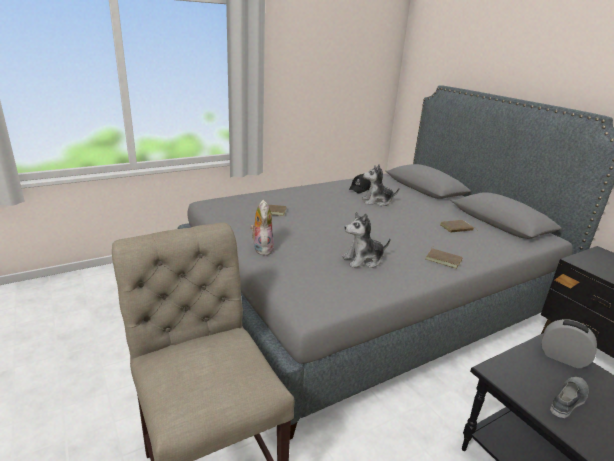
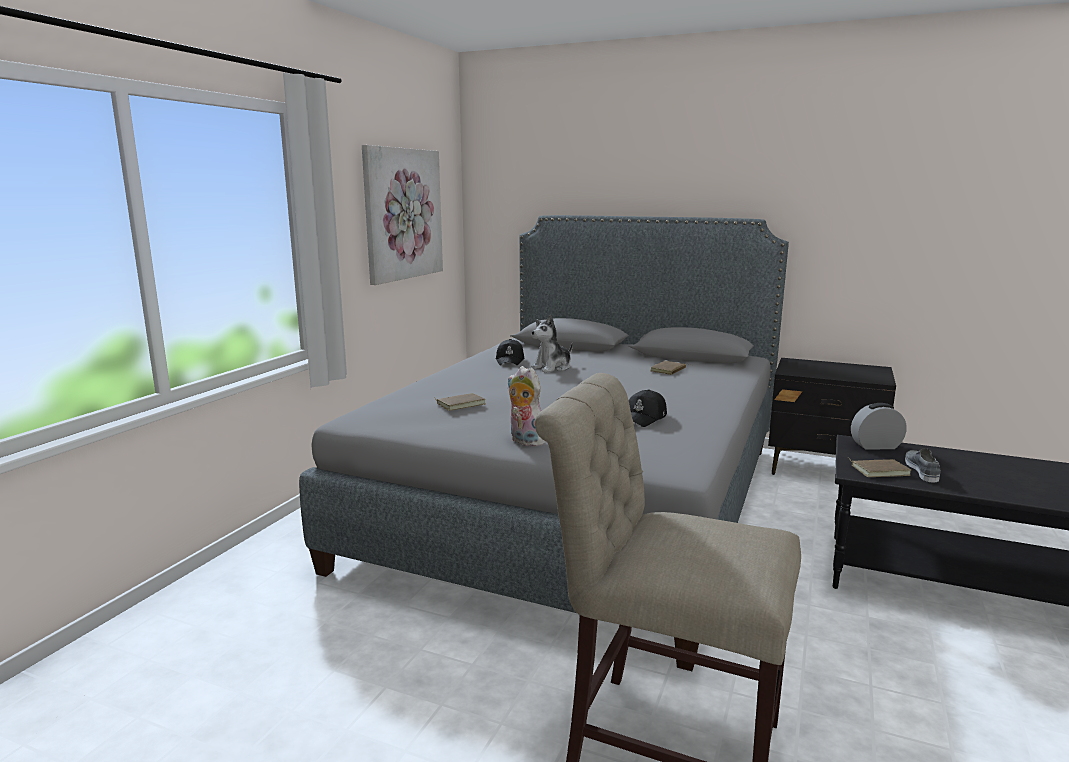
camera: 35 degrees left, 10 degrees down
(335, 74) = (403, 214): none -> picture
(363, 260) = (645, 418): plush toy -> black cap
(444, 259) = (707, 396): brown book -> brown book (879, 470)

